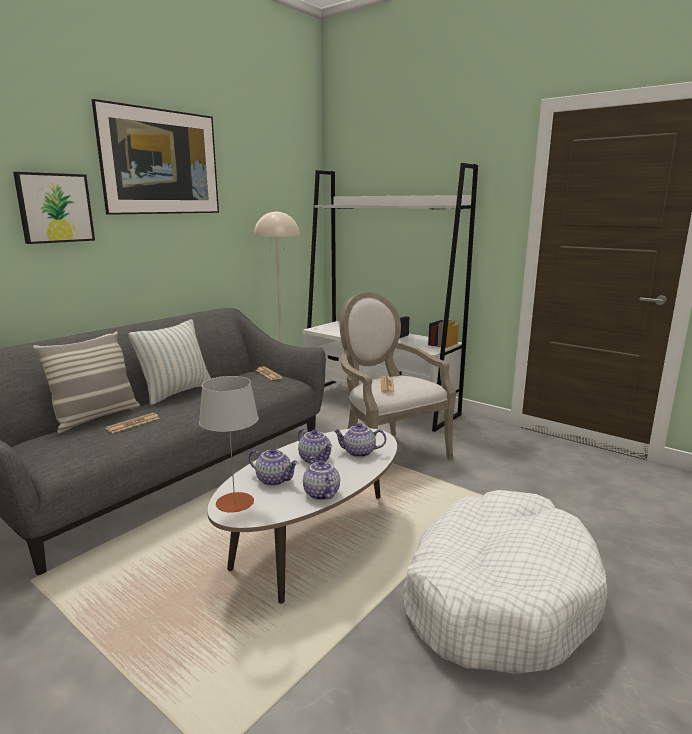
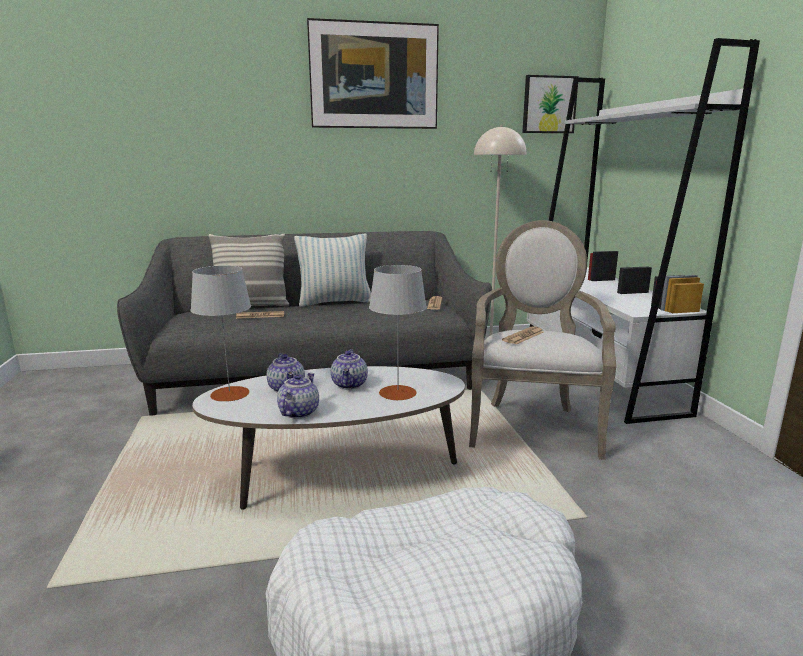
camera: 40 degrees right, 0 degrees up
(55, 208) = (265, 120): picture -> picture (549, 105)
(359, 453) = (398, 393): teapot -> grey table lamp

